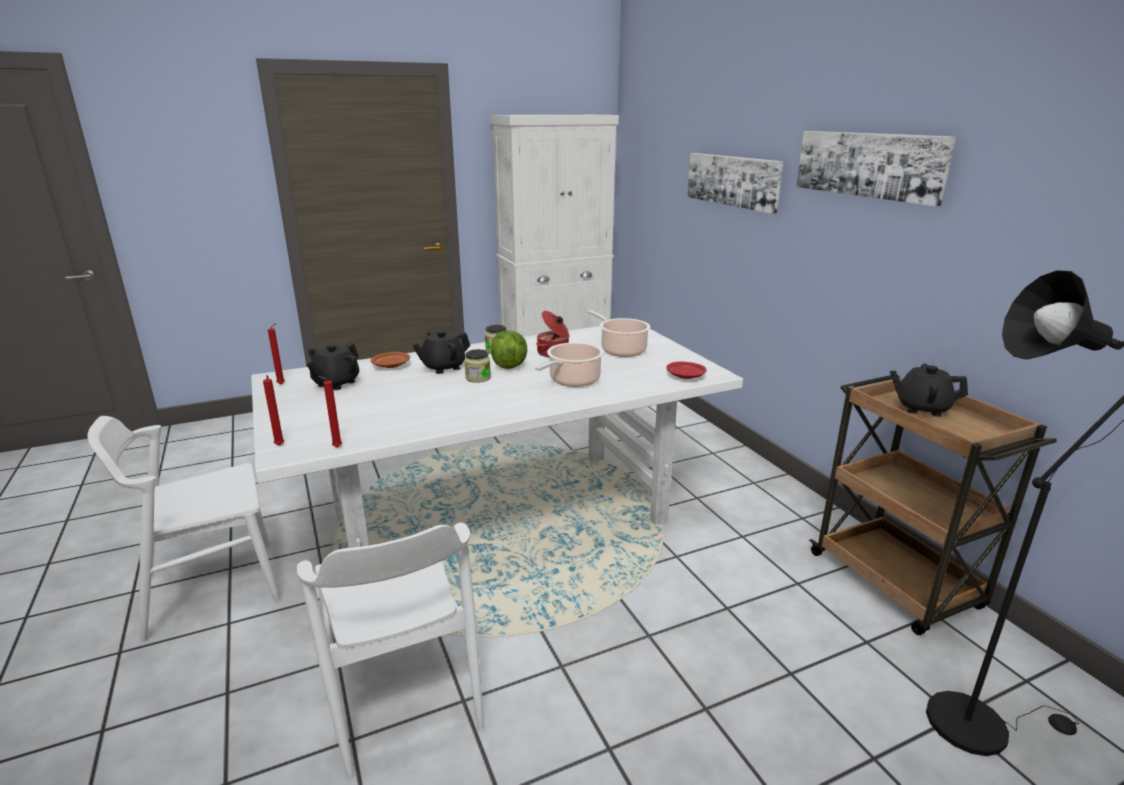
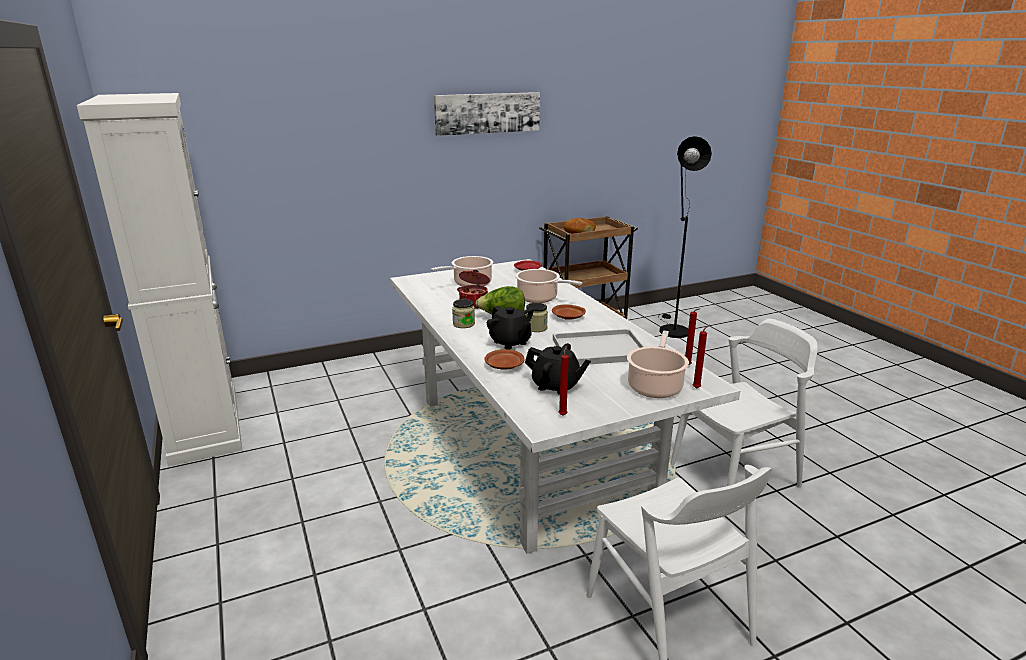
camera: 90 degrees left, 0 degrees up
(302, 425) = (655, 386): none -> cooking pot
(409, 405) = (601, 348): none -> white tray
(507, 393) = (568, 317): none -> brown plate
(733, 180) = (356, 142): picture -> none
(921, 408) = (578, 231): black teapot -> bread

